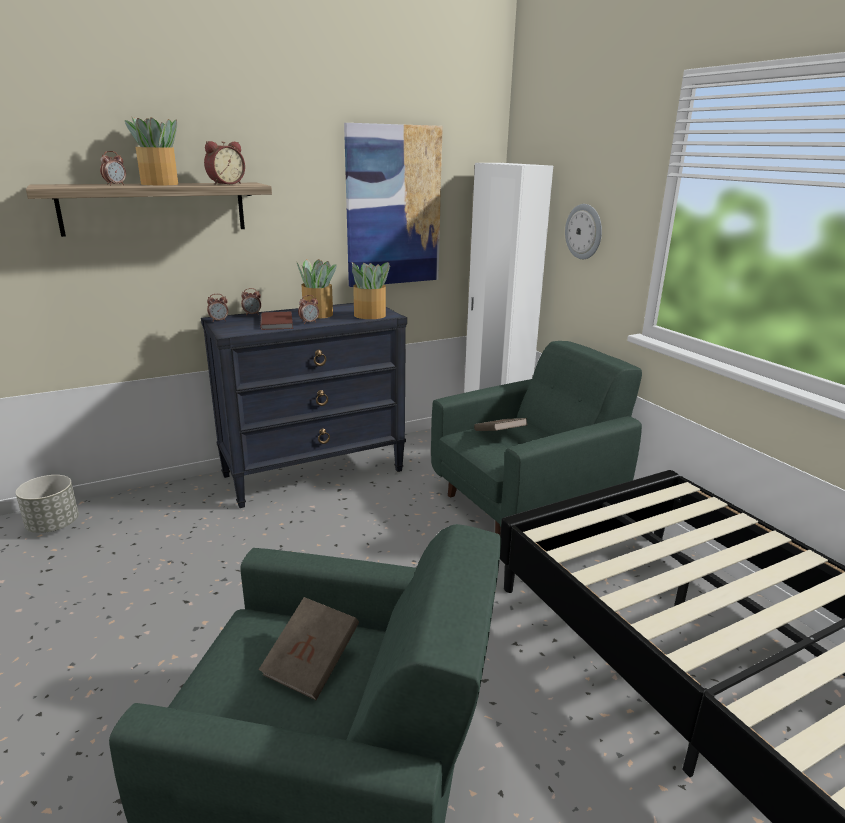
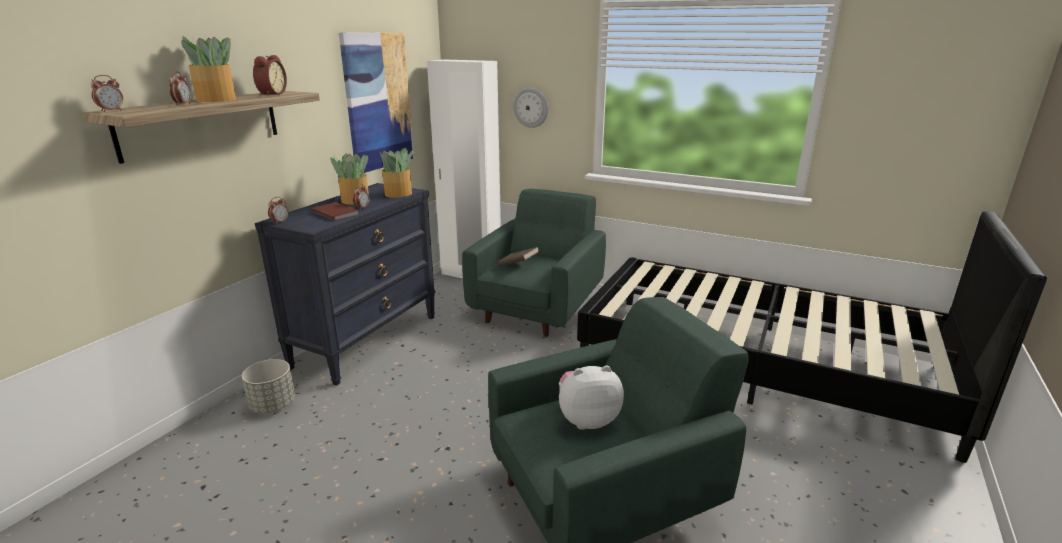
camera: 35 degrees left, 0 degrees up
(54, 525) = (165, 465): grey planter -> grey planter (273, 405)
(252, 314) = (298, 211): alarm clock -> alarm clock (111, 111)
(311, 664) = (587, 419): brown book -> plush toy

